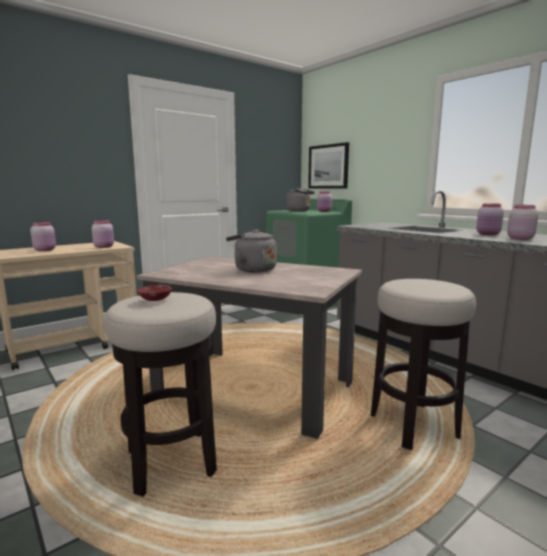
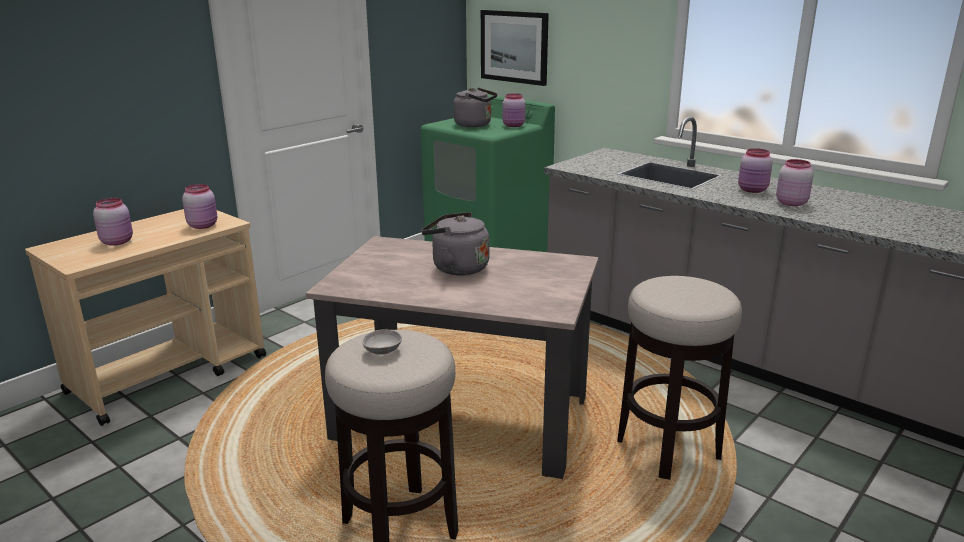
camera: 10 degrees left, 10 degrees up
(155, 300) = (382, 351): red bowl -> grey bowl

